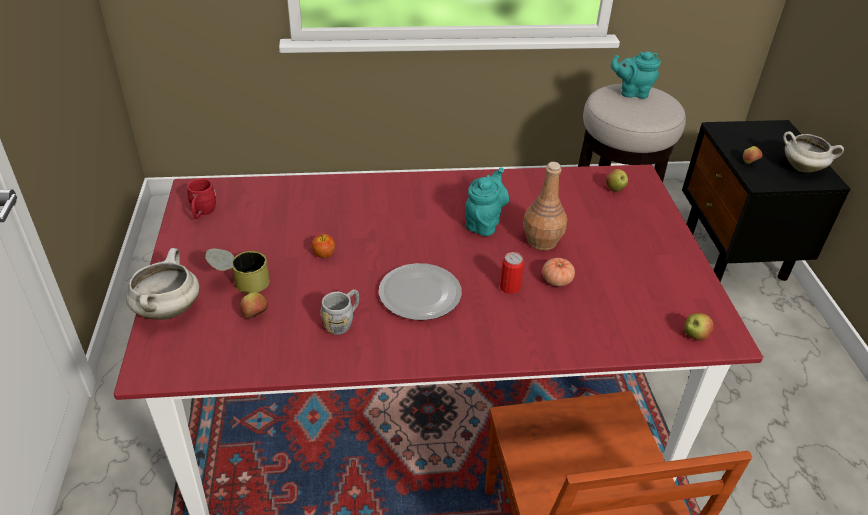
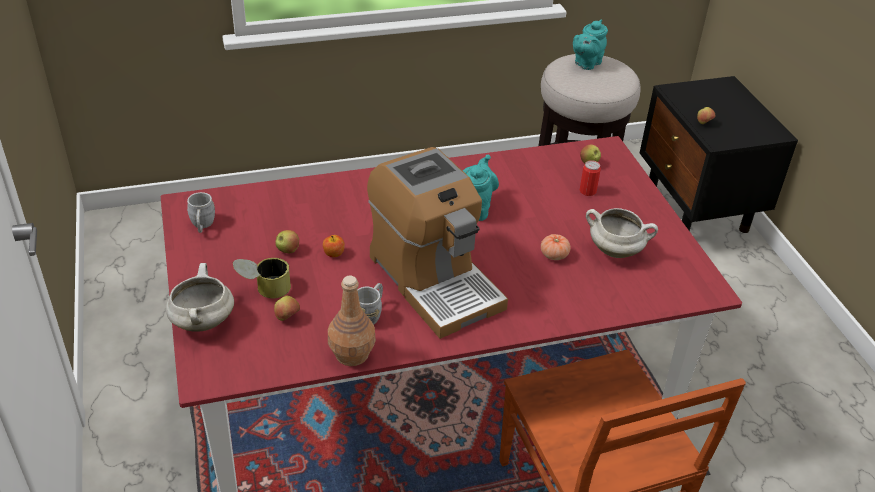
camera: 10 degrees left, 0 degrees up
(202, 213) = (202, 226): red mug -> grey mug
(420, 293) = (434, 280): plate -> coffee machine
(510, 287) = (513, 266): can -> can (587, 191)
(542, 241) = (533, 220): brown bottle -> brown bottle (352, 354)
(632, 93) = (586, 63): turquoise teapot -> turquoise teapot turned 45 degrees counterclockwise
(694, 336) = (682, 291): apple -> apple (288, 250)
(803, 168) = (753, 124): white cooking pot -> white cooking pot (616, 250)

